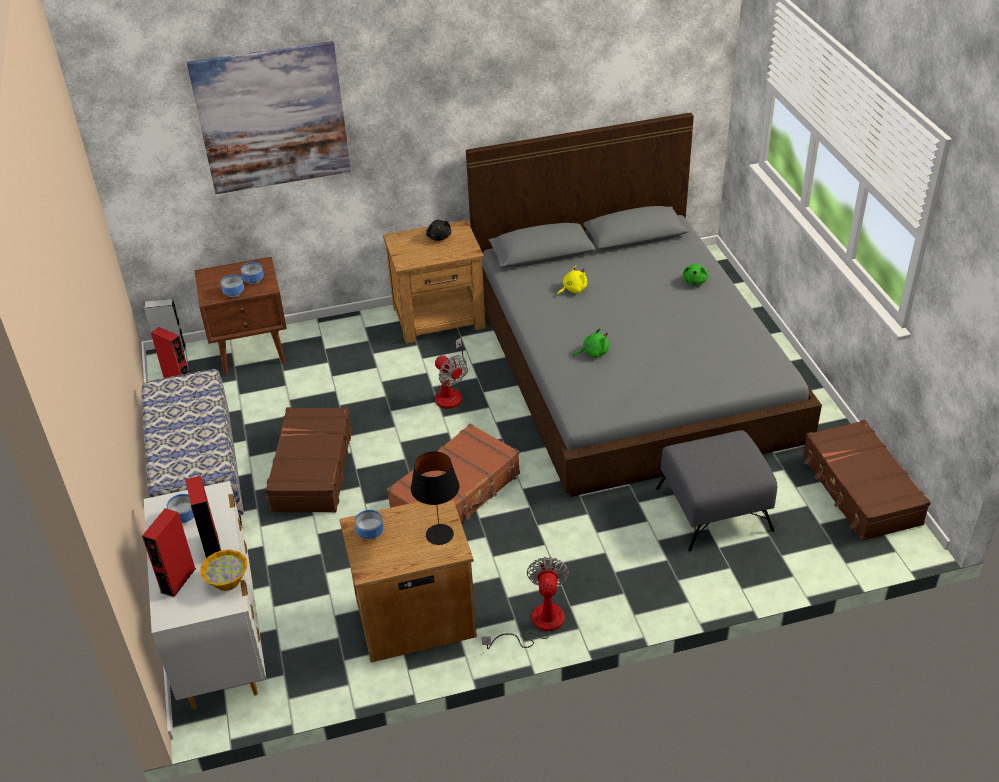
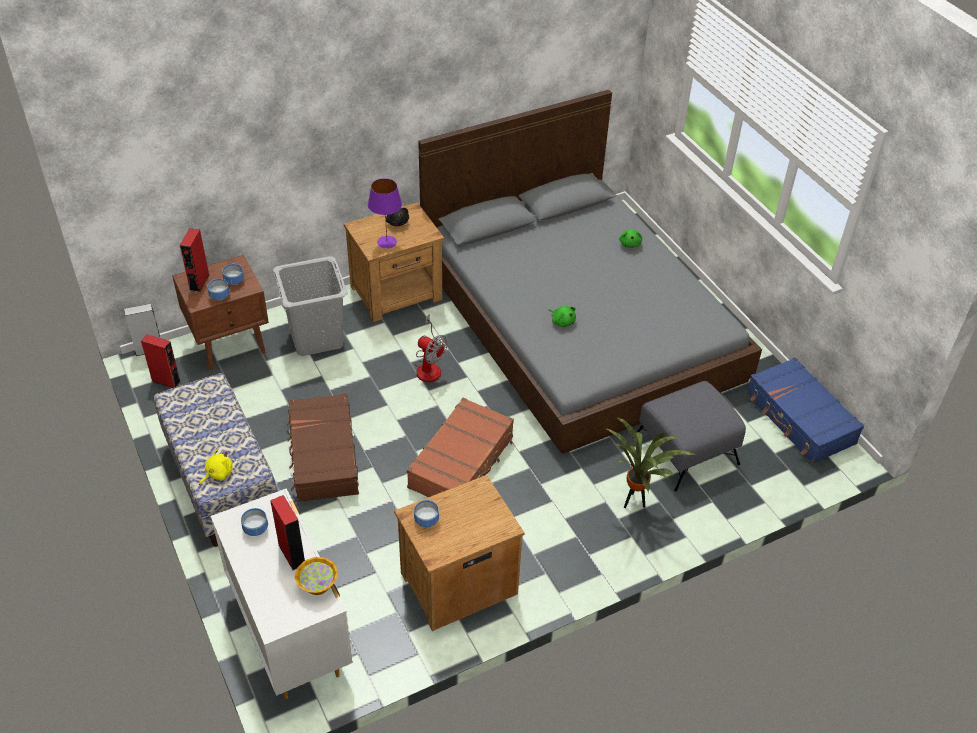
camera: 15 degrees left, 5 degrees up
(178, 580) = (271, 591): red speaker -> red speaker (199, 282)
(272, 118) = (246, 129): picture -> none
(341, 353) = (316, 337): none -> grey laundry basket
(421, 255) = (387, 242): none -> purple table lamp
(439, 534) = (488, 514): black table lamp -> none
(537, 624) = (566, 575): fan -> none
(573, 289) = (526, 261): yellow plush toy -> yellow plush toy (218, 473)
(593, 352) = (562, 321): green plush toy -> green plush toy turned 75 degrees clockwise
(637, 558) = (634, 503): none -> potted plant
(860, 490) = (799, 419): brown suitcase -> blue suitcase

